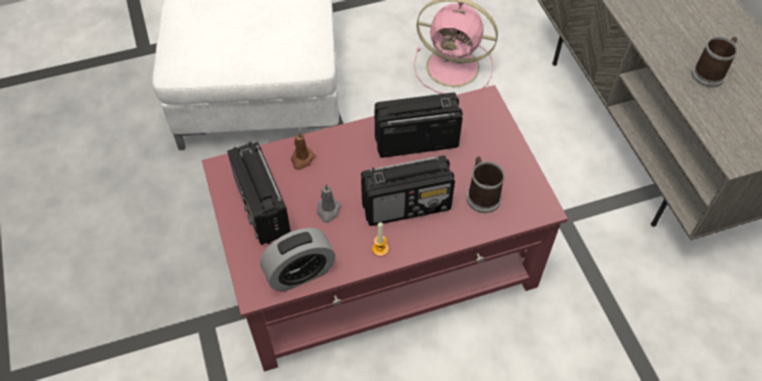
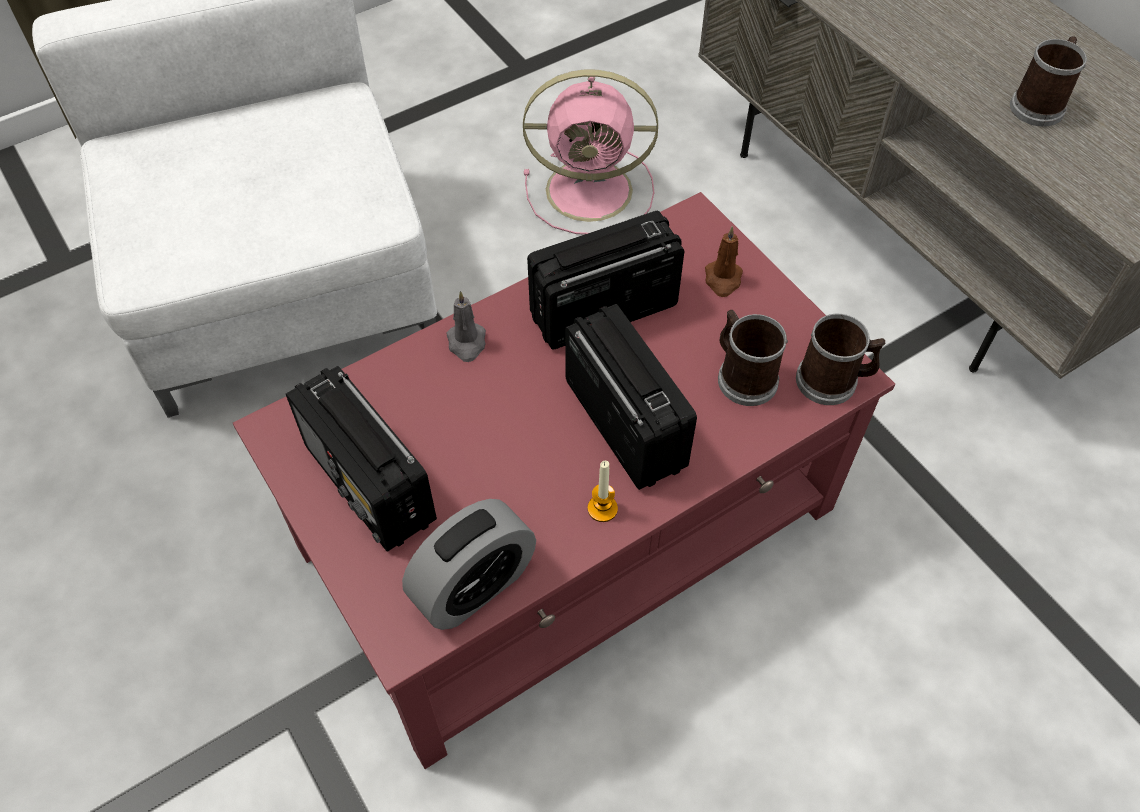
camera: 15 degrees left, 0 degrees up
(302, 159) = (415, 382): brown candle -> brown candle (723, 279)
(328, 211) = (490, 462): grey candle -> grey candle (467, 343)
(407, 206) = (624, 422): radio -> radio turned 90 degrees counterclockwise
(532, 209) = (833, 381): none -> mug

